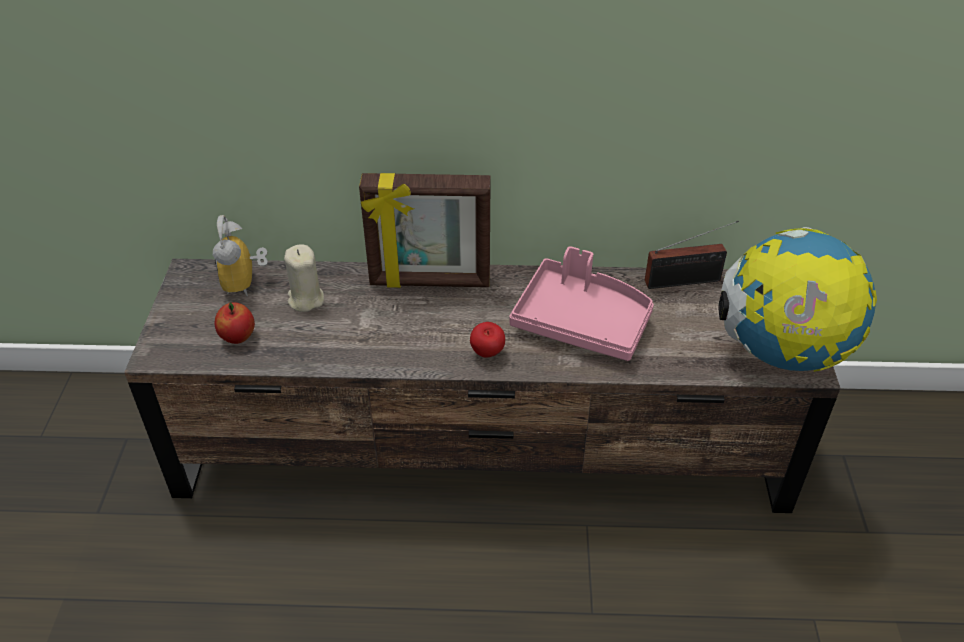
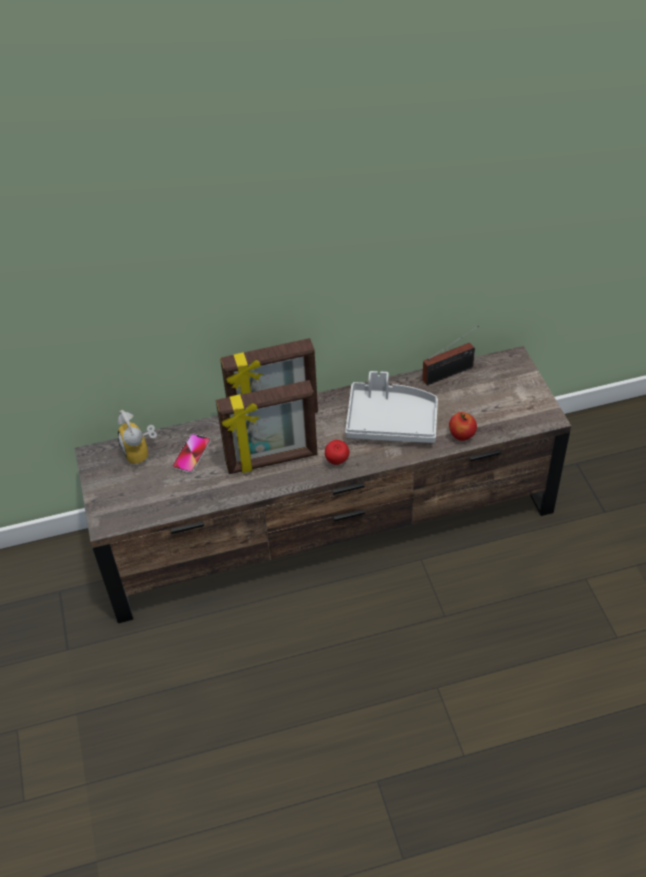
camera: 15 degrees left, 5 degrees up
(238, 337) = (158, 495): apple -> apple (462, 435)
(305, 299) = (191, 454): beige candle -> phone
(402, 332) = (272, 460): none -> picture frame
(582, 322) = (391, 421): pink tray -> grey tray
(781, 352) = (528, 410): globe -> none

